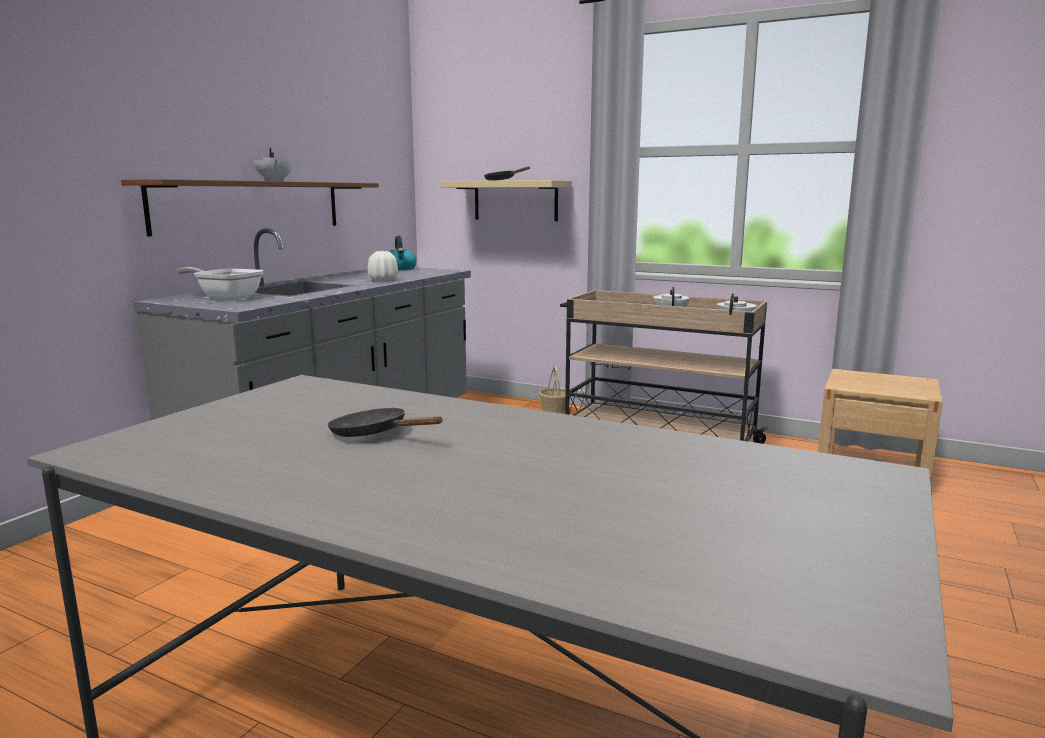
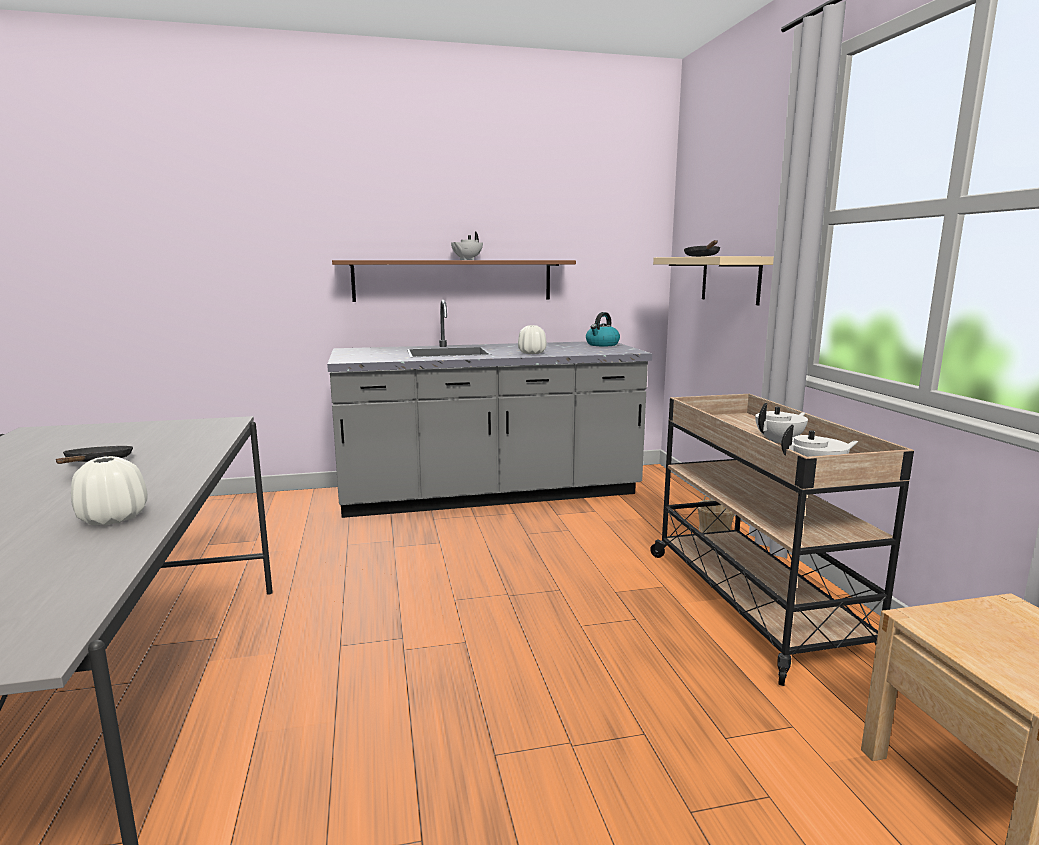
camera: 50 degrees right, 0 degrees up
(226, 298) = (376, 353): frying pan -> none
(605, 440) = (113, 518): none -> white vase

